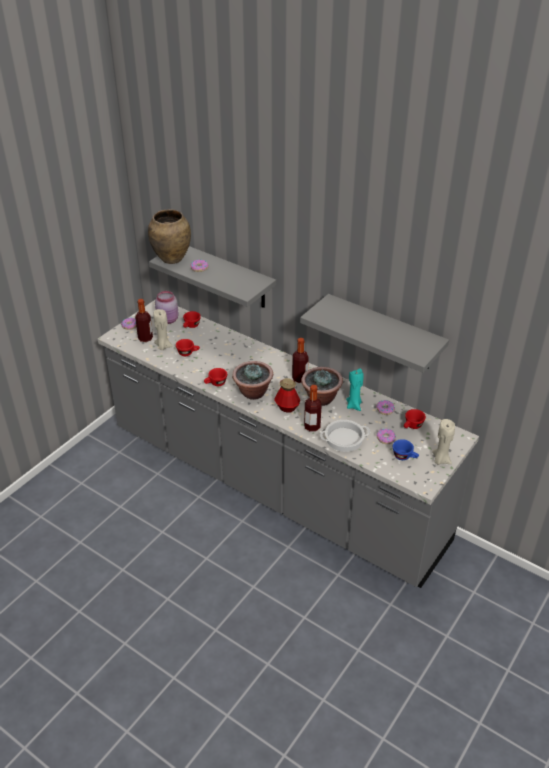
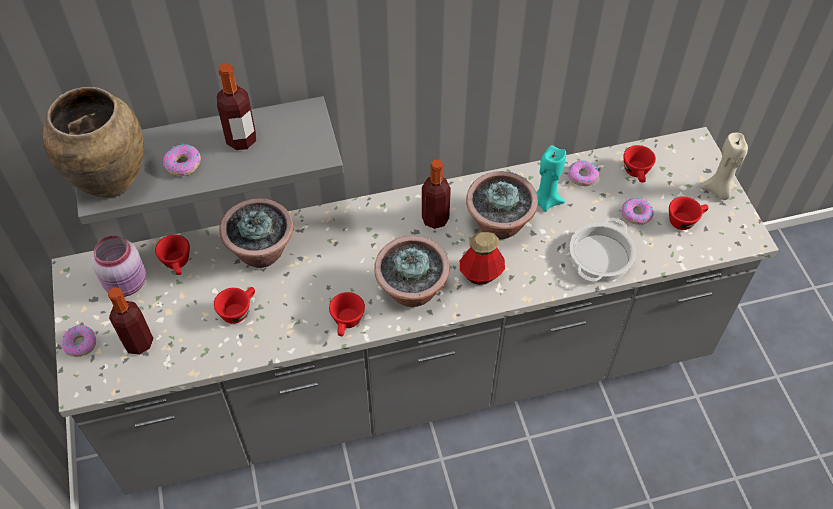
camera: 50 degrees left, 15 degrees up
(163, 346) = (186, 332): beige candle -> none
(222, 343) = (262, 252): none -> potted plant
(312, 426) = (545, 274): bottle -> bottle (241, 140)
(384, 332) = (548, 71): grey shelf -> none
(404, 457) = (685, 220): blue cup -> red cup

